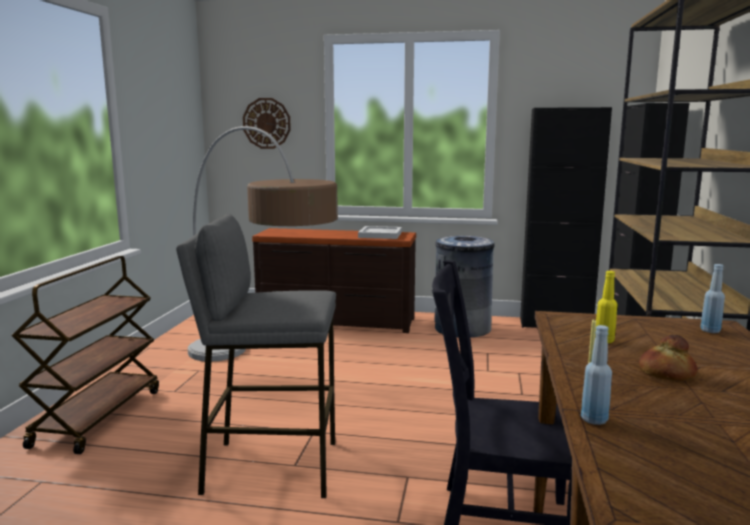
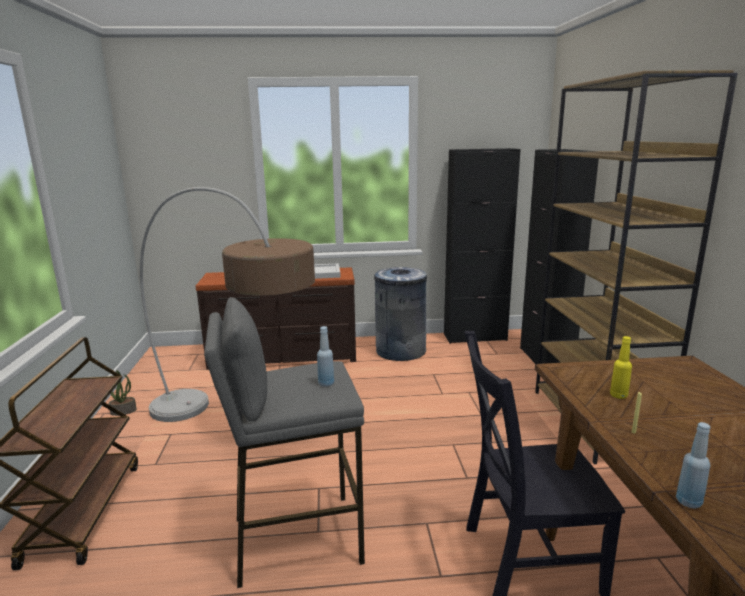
camera: 15 degrees left, 5 degrees up
(167, 348) = (124, 411): none -> potted plant
(266, 123) = (192, 167): wall clock -> none
(666, 373) = (694, 429): bread -> none
(710, 331) = (685, 370): blue bottle -> blue bottle (326, 383)

